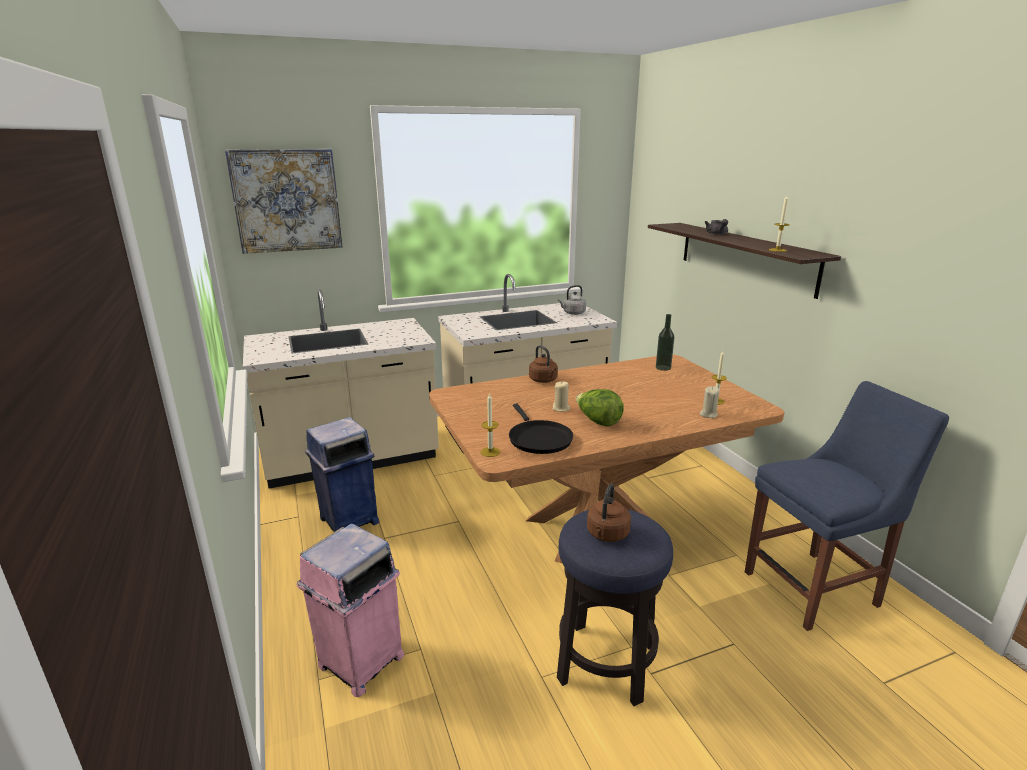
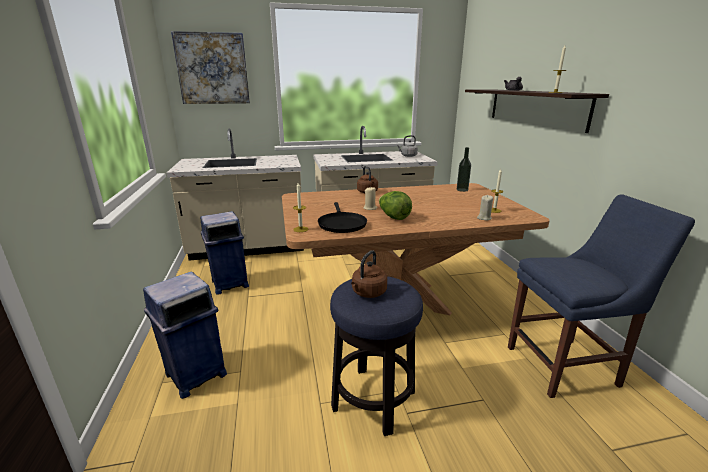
camera: 10 degrees right, 0 degrees up
(360, 662) = (195, 375): pink trash can -> blue trash can

